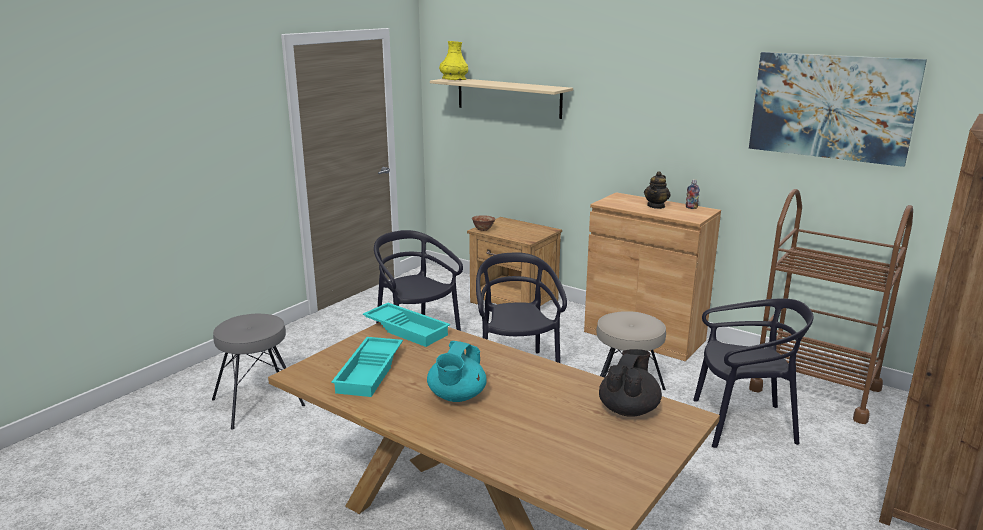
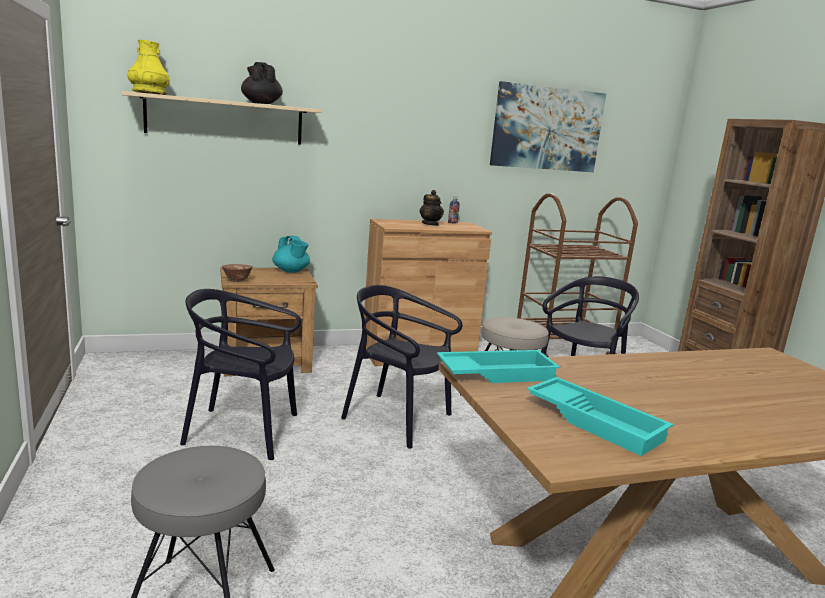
camera: 55 degrees left, 5 degrees down
(456, 397) = (691, 405): turquoise teapot -> turquoise teapot (291, 271)
(628, 409) = (751, 363): black teapot -> black teapot (261, 103)

